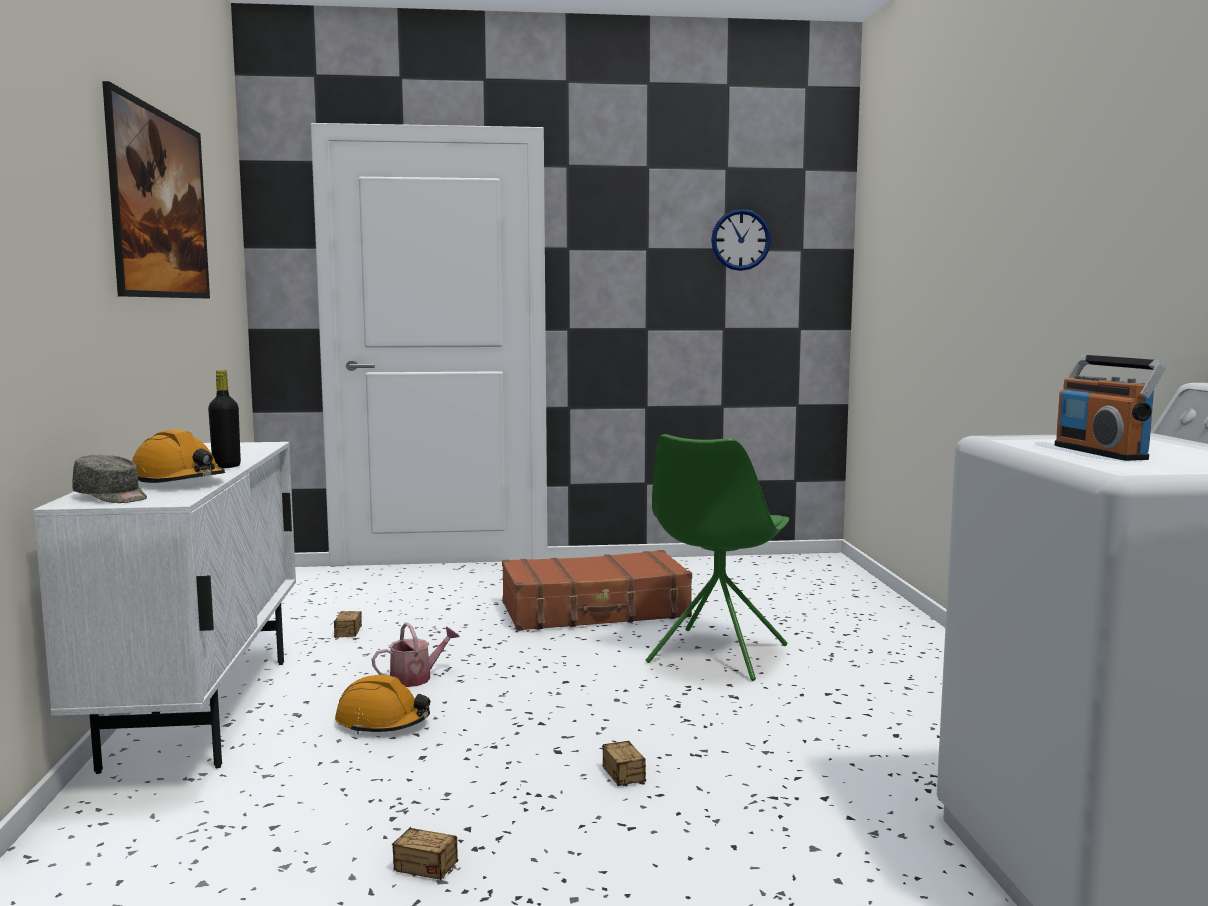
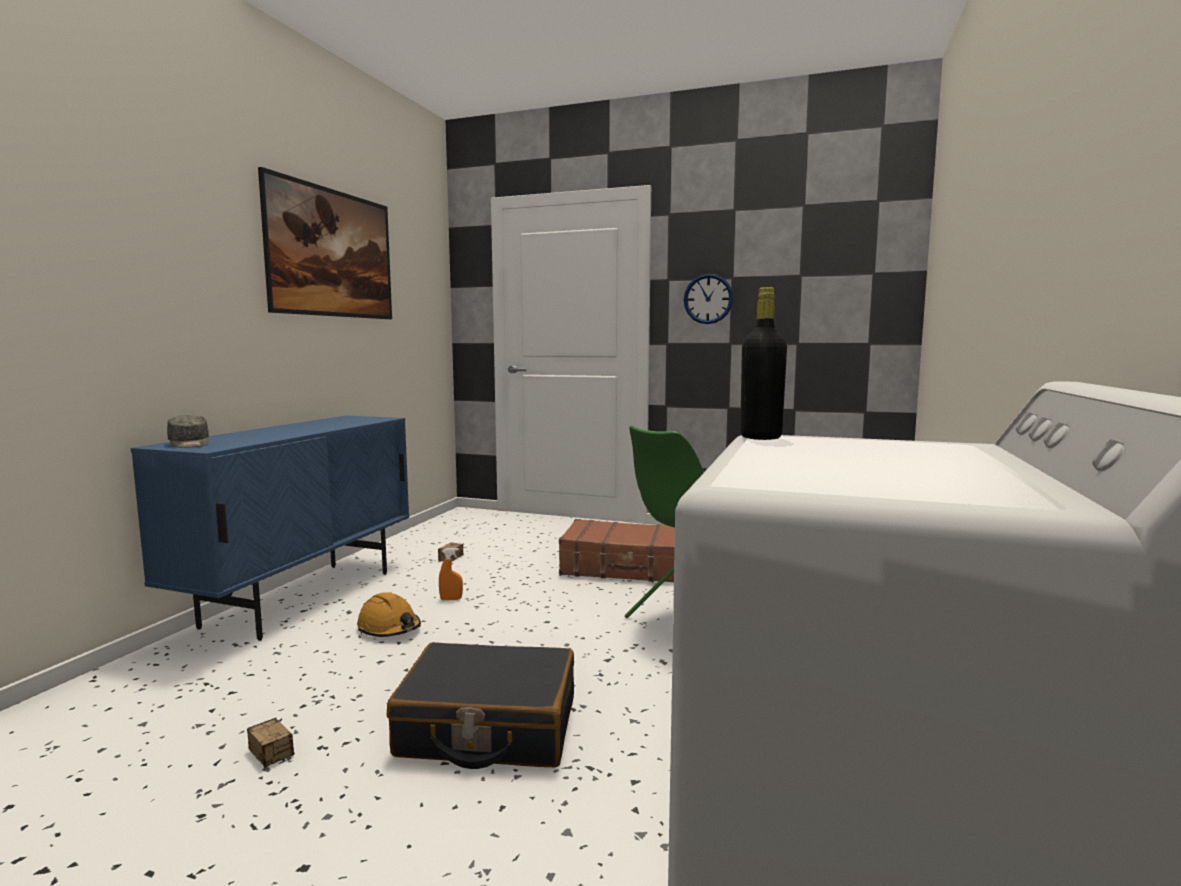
camera: 25 degrees right, 0 degrees up
(178, 482) = (254, 438): orange hard hat -> none
(201, 711) = (302, 598): white cabinet -> blue cabinet
(226, 466) = (314, 430): black bottle -> black bottle (760, 437)
(416, 678) = (451, 599): watering can -> orange spray bottle
(634, 789) = (488, 727): storage box -> black suitcase
(740, 240) = (814, 267): wall clock -> wall clock (708, 299)
(1101, 452) = (813, 459): radio -> none

